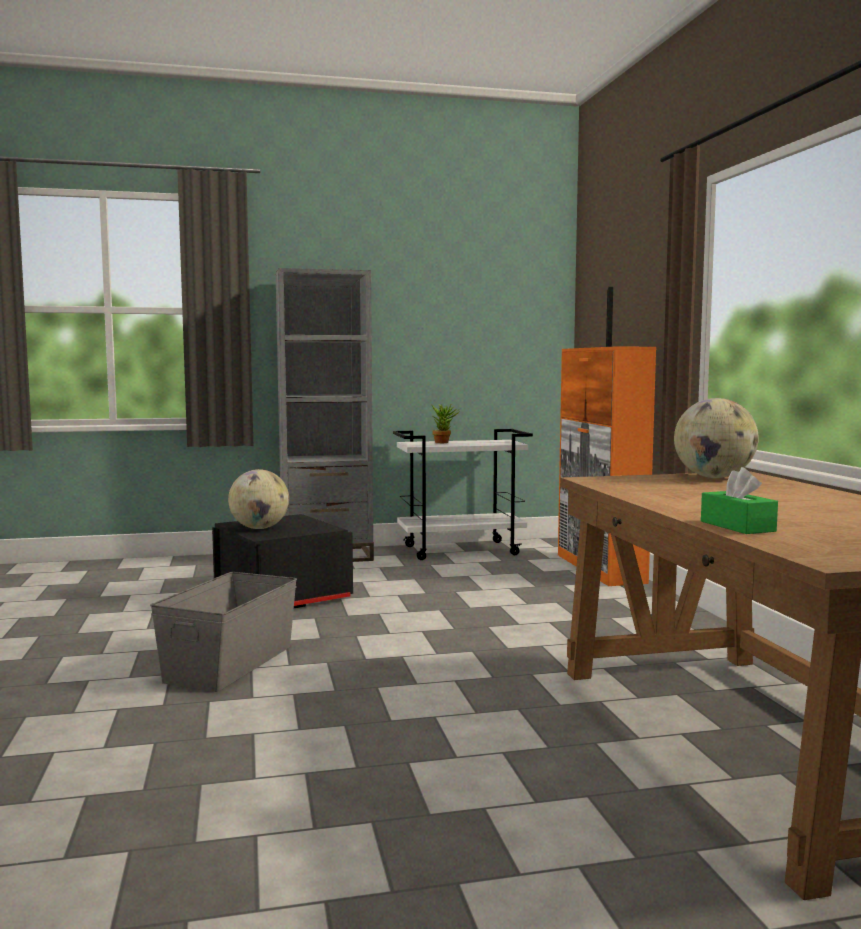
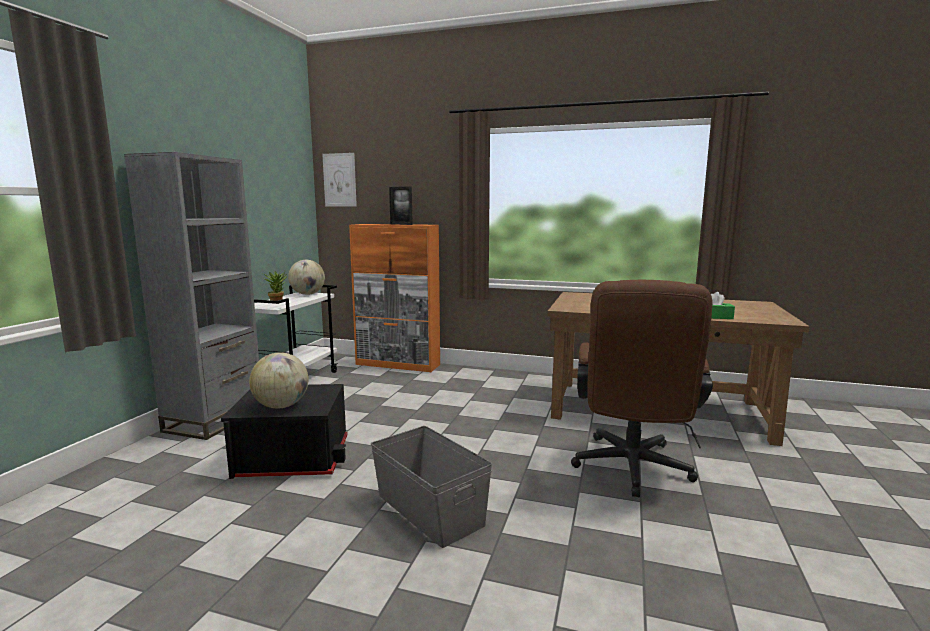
camera: 60 degrees left, 5 degrees up
(452, 750) = (631, 471): none -> brown office chair
(589, 286) = (339, 180): none -> picture
(714, 477) = (578, 297): globe -> globe (308, 294)

